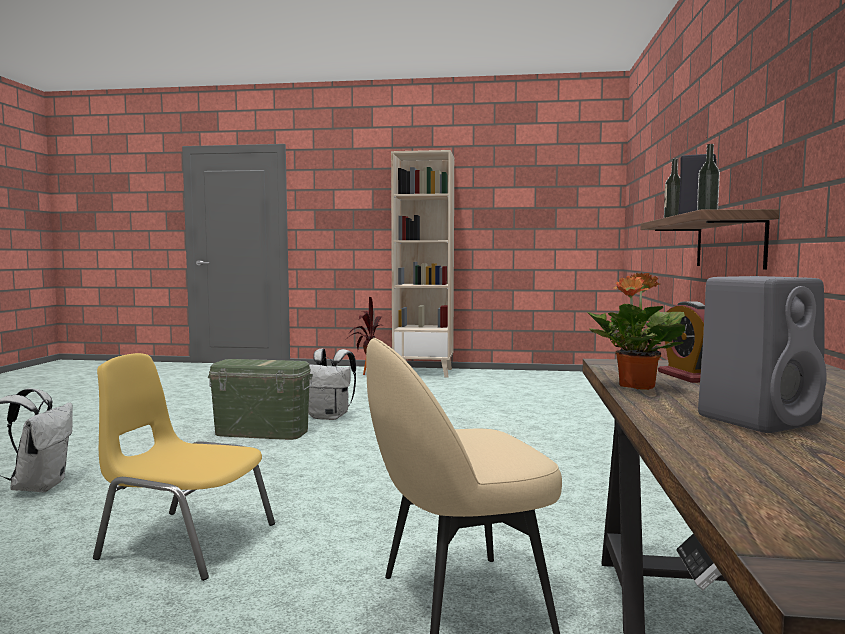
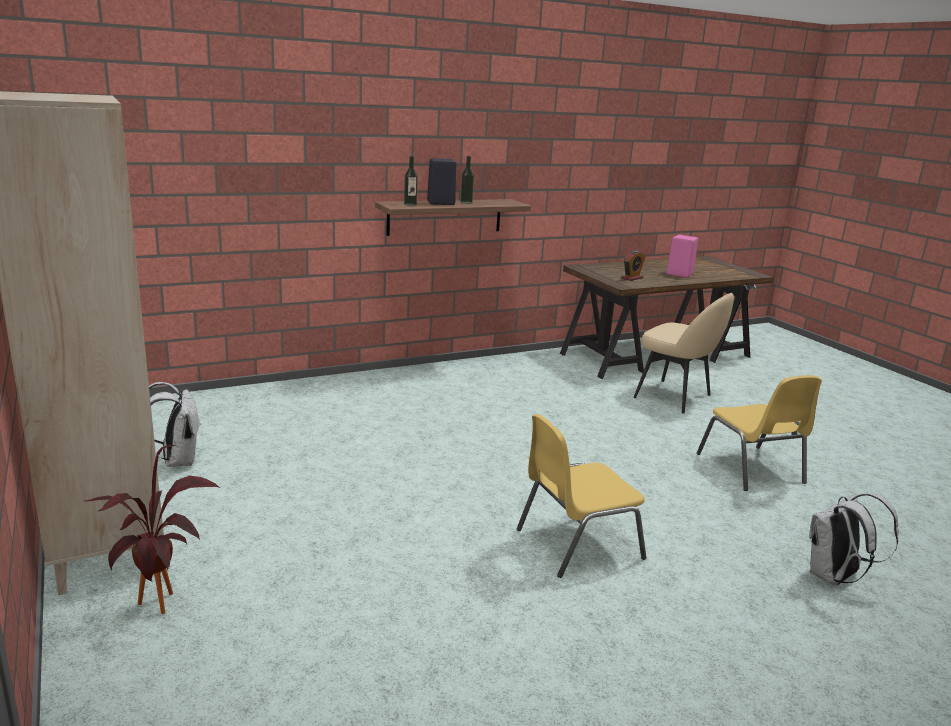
camera: 125 degrees left, 15 degrees up
(262, 432) = (576, 543): green storage box -> yellow chair
(330, 417) = (474, 527): white backpack -> white backpack (176, 461)
(635, 386) = (663, 282): potted plant -> none
(759, 419) = (678, 274): grey speaker -> pink speaker

